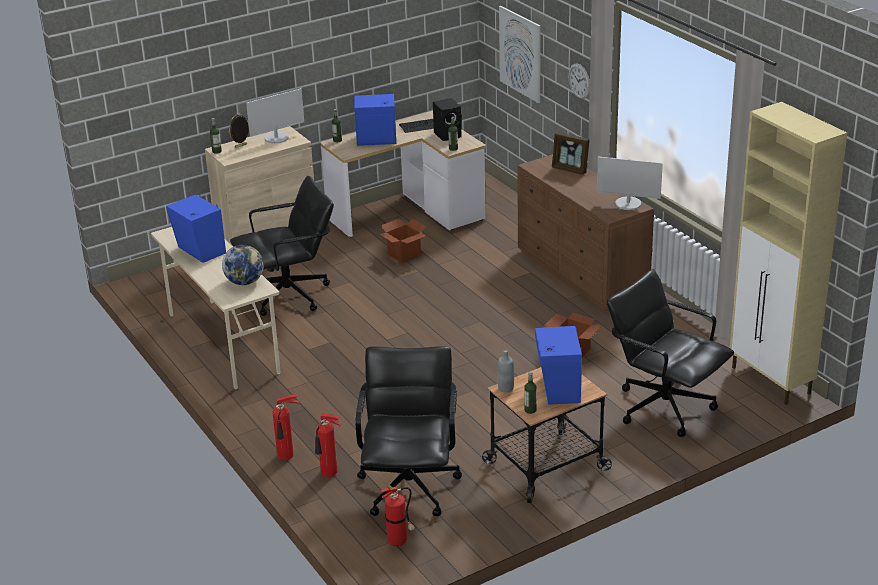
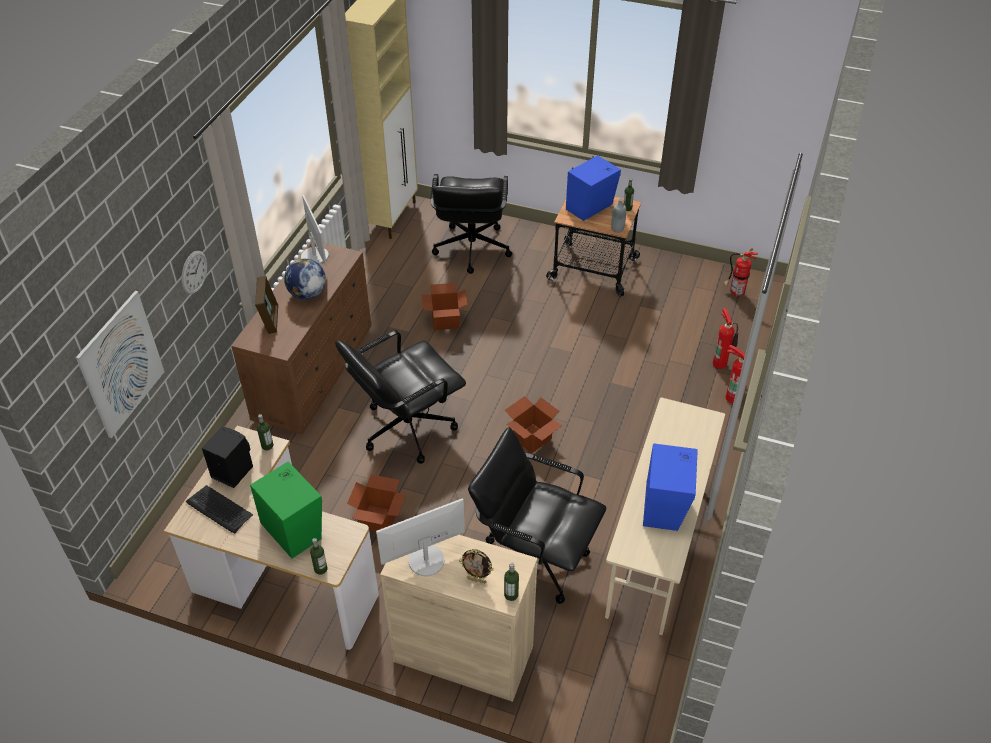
camera: 130 degrees left, 15 degrees up
(245, 282) = (673, 430): globe -> globe (307, 294)
(276, 138) = (425, 560): monitor -> monitor turned 45 degrees counterclockwise
(377, 140) = (293, 528): blue speaker -> green speaker
(387, 338) = (532, 438): none -> cardboard box
(410, 487) = (685, 316): black office chair -> black office chair (406, 428)

